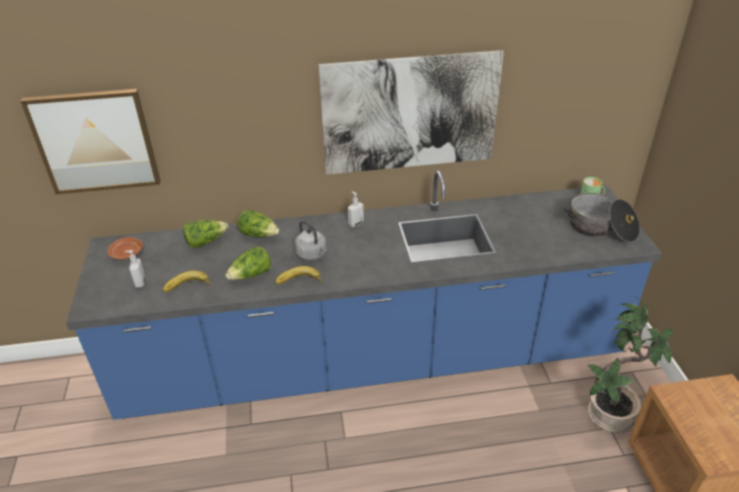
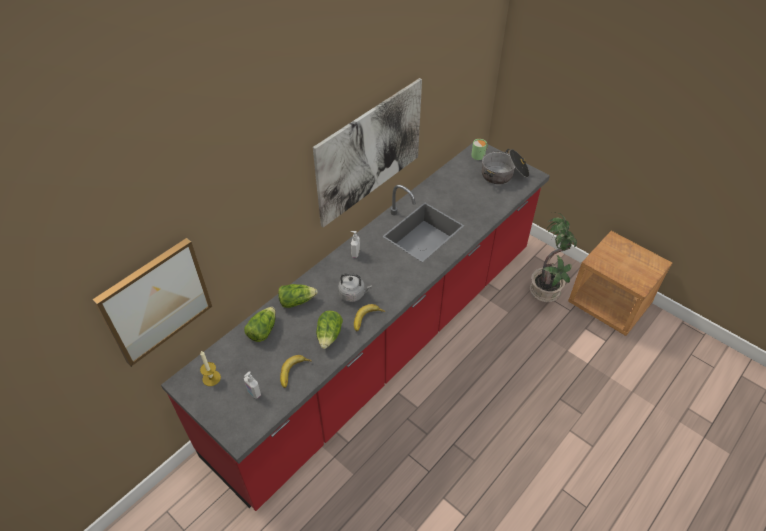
camera: 40 degrees left, 10 degrees up
(127, 253) = (211, 378): brown plate -> candle
(371, 360) = (383, 344): blue counter -> red counter

